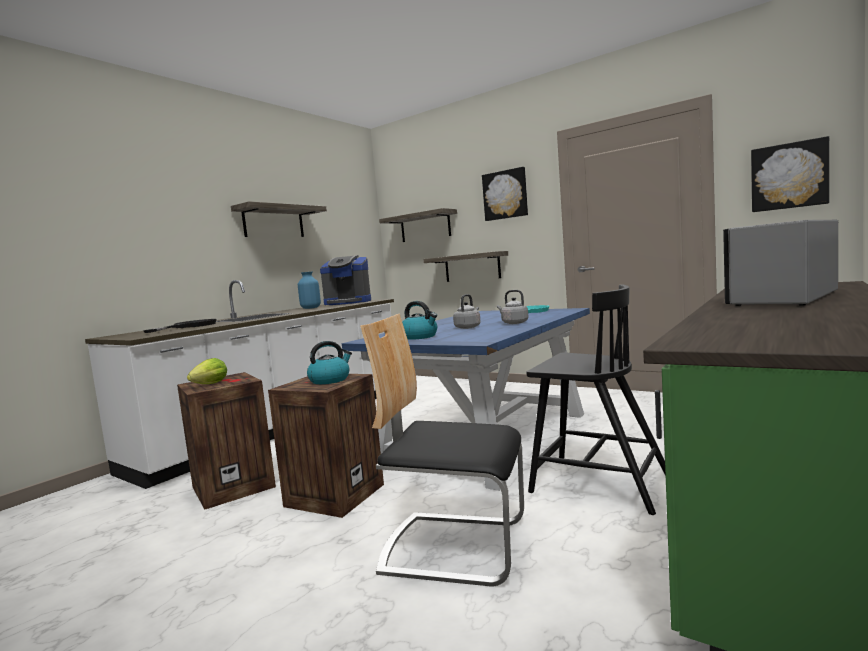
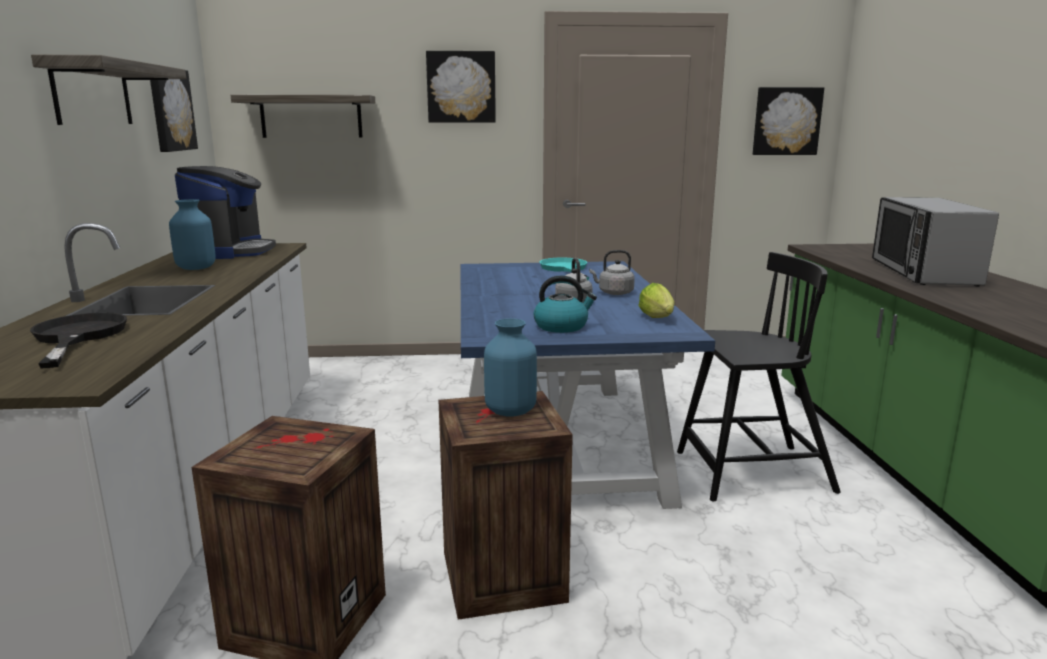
camera: 40 degrees left, 10 degrees up
(208, 385) = (286, 456): lettuce -> lettuce (658, 319)
(330, 380) = (509, 411): kettle -> blue vase
(340, 229) = (170, 109): none -> picture
(348, 302) = (230, 251): coffee machine -> coffee machine turned 60 degrees counterclockwise
(454, 546) = (743, 586): chair -> none
(472, 267) = (399, 190): shelf -> none

